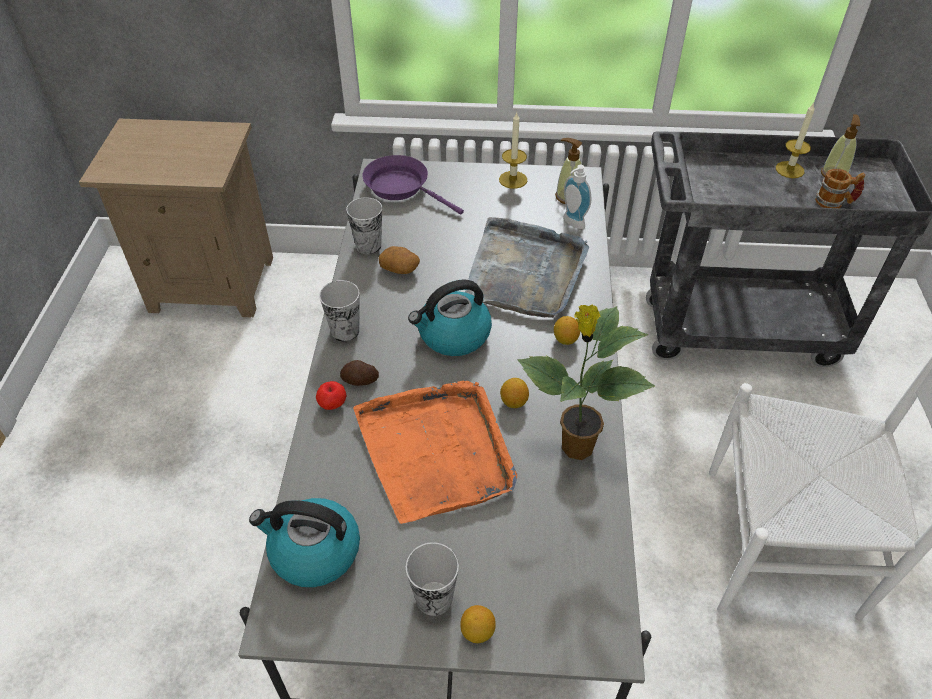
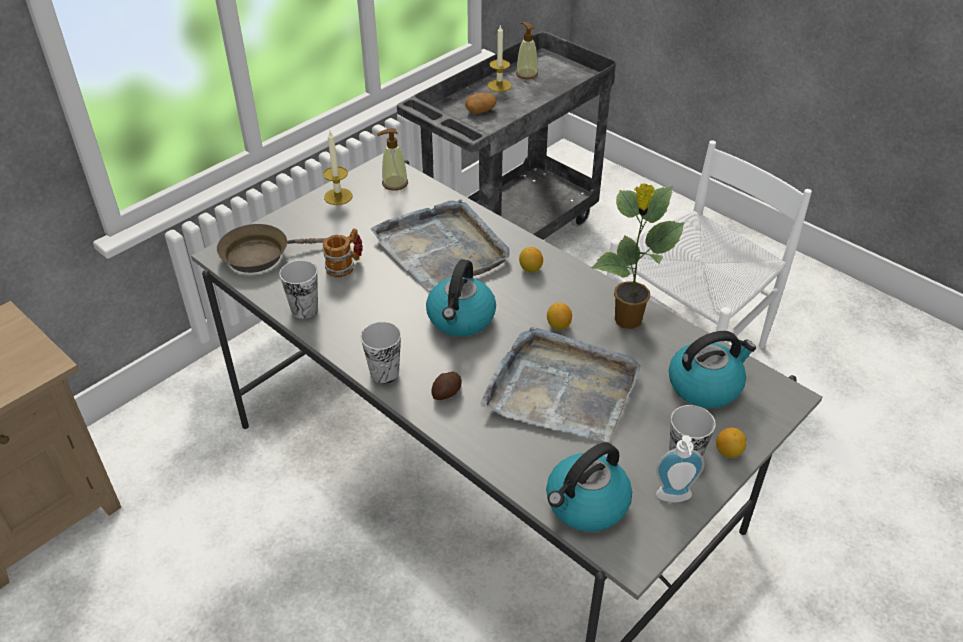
camera: 50 degrees left, 5 degrees down
(332, 404) = (454, 421): apple -> none
(400, 269) = (355, 307): potato -> potato (480, 110)
(401, 187) = (261, 255): purple frying pan -> brown frying pan
(436, 451) = (561, 389): orange tray -> grey tray
(551, 560) = (705, 385): none -> kettle
(571, 223) = (424, 199): soap dispenser -> soap dispenser (674, 499)
(835, 202) = (550, 90): mug -> mug (345, 266)

